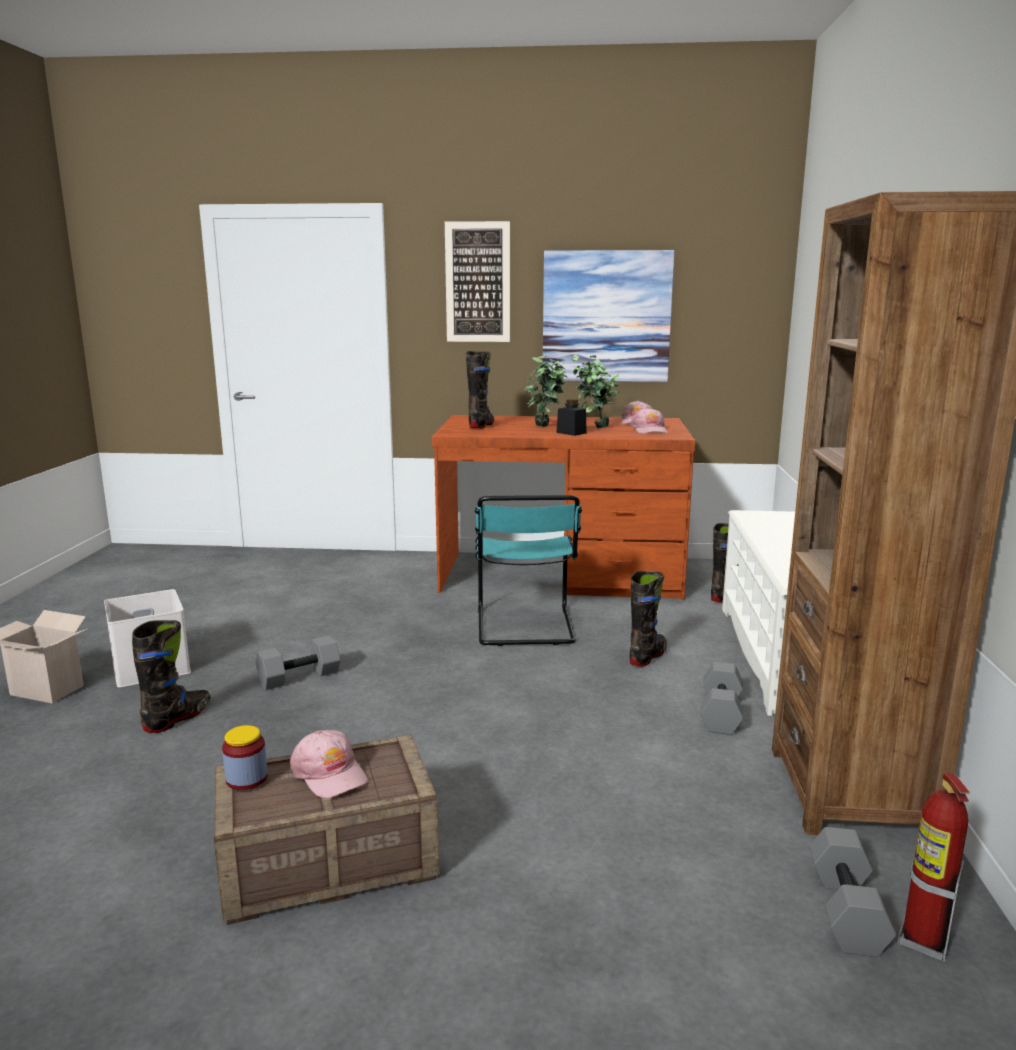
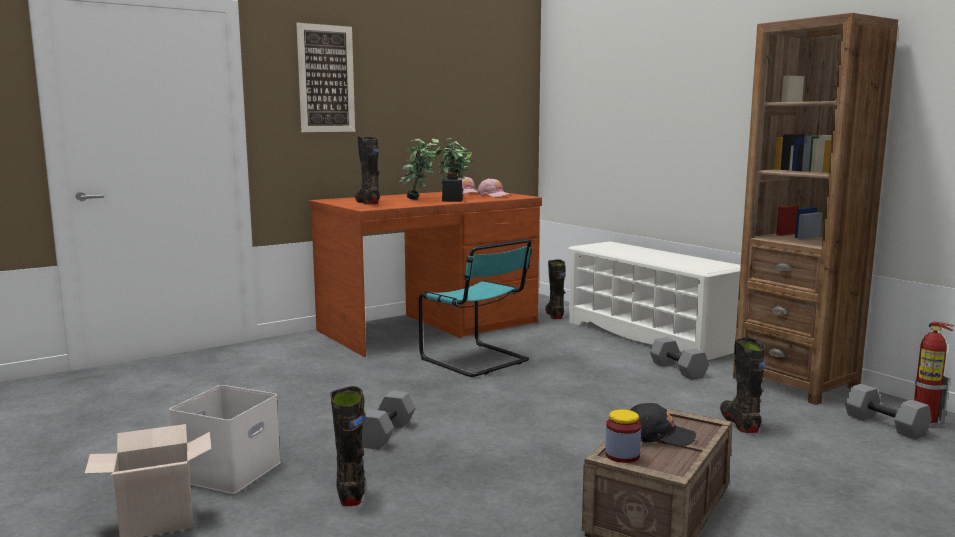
camera: 40 degrees left, 5 degrees down
(330, 773) = (657, 435): pink cap -> black cap
(606, 316) = (426, 110): picture -> none
(648, 656) = (583, 355): black boot -> black boot (739, 423)

